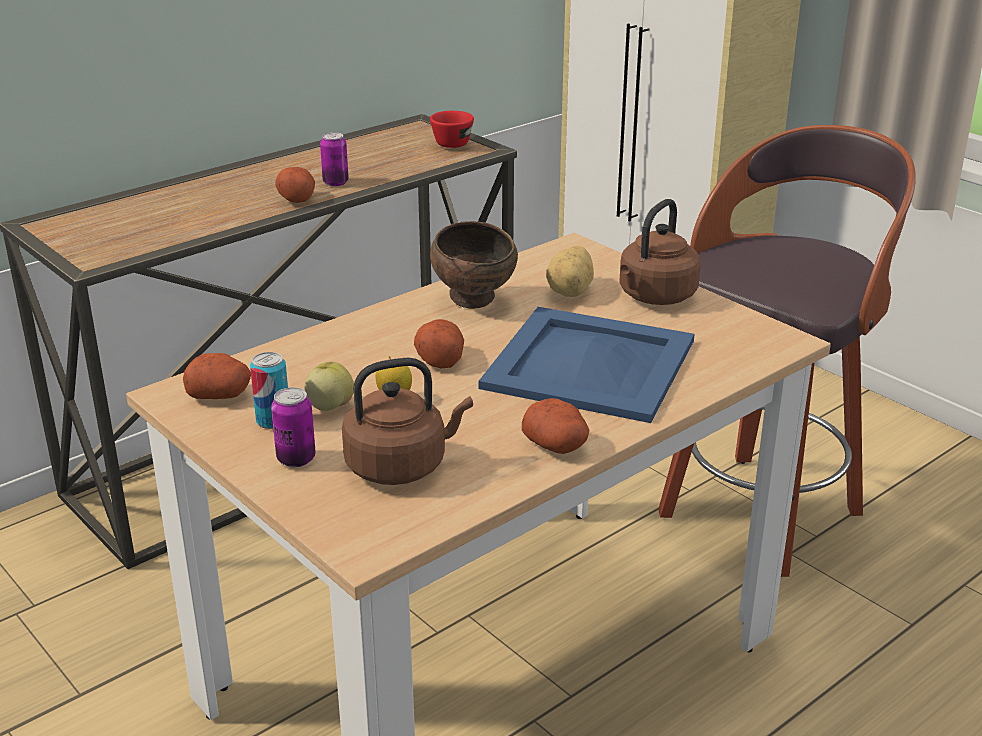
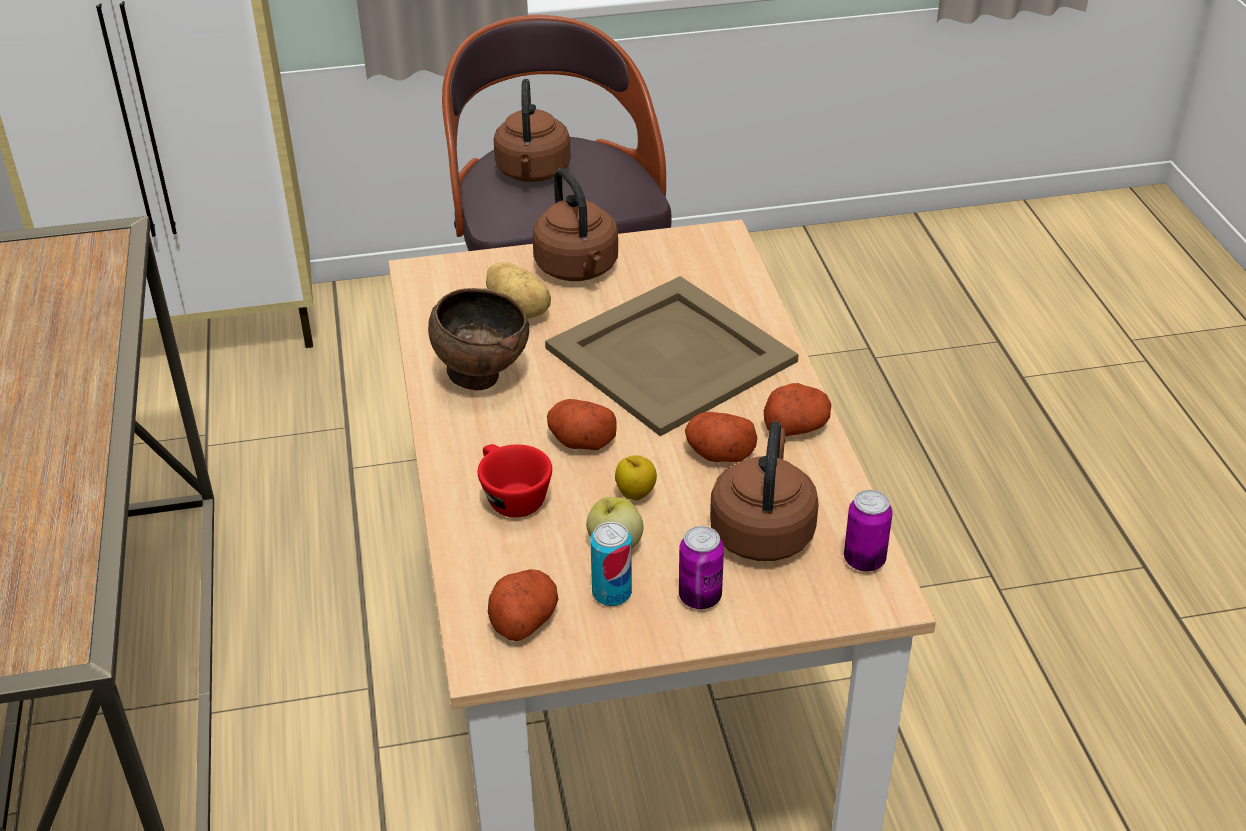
camera: 60 degrees left, 10 degrees up
(296, 197) = (78, 415): potato -> potato (718, 453)
(335, 182) = (67, 372): can -> can (864, 560)
(454, 142) = (66, 247): red cup -> red cup (510, 497)
(590, 365) = (673, 355): blue tray -> beige tray
(779, 254) = (533, 173): none -> brown kettle

